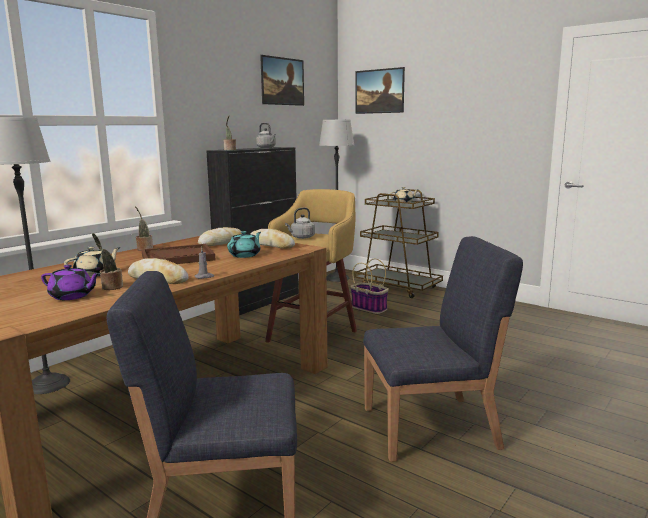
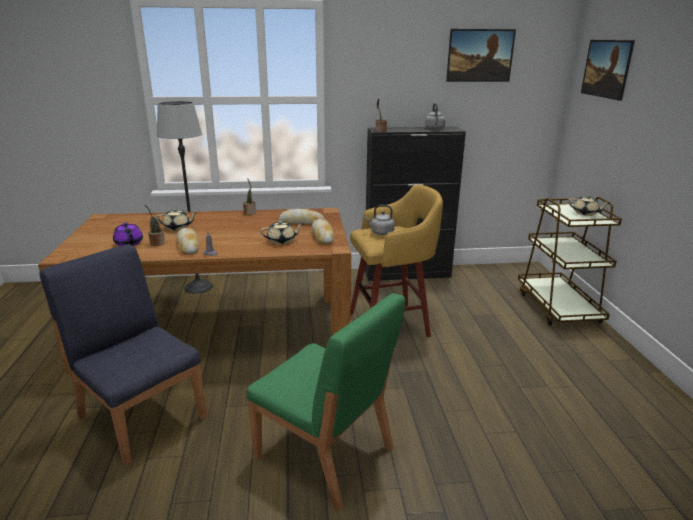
camera: 45 degrees right, 10 degrees up
(178, 257) = (244, 228): brown tray -> none
(245, 255) = (282, 241): turquoise teapot -> beige teapot
(337, 278) = (515, 273): floor lamp -> none
(369, 308) = (485, 318): basket -> none
(432, 427) = (325, 454): blue chair -> green chair

